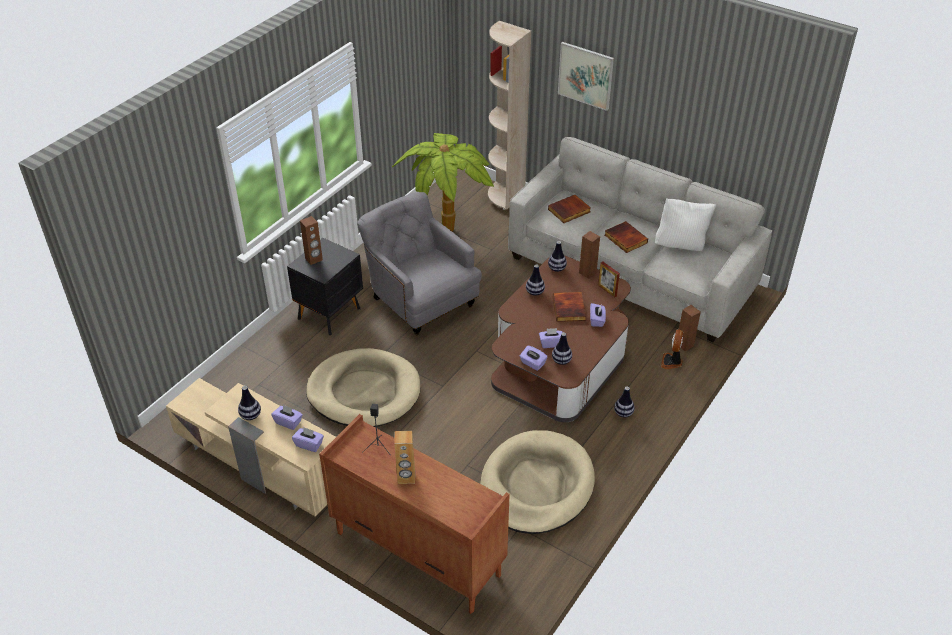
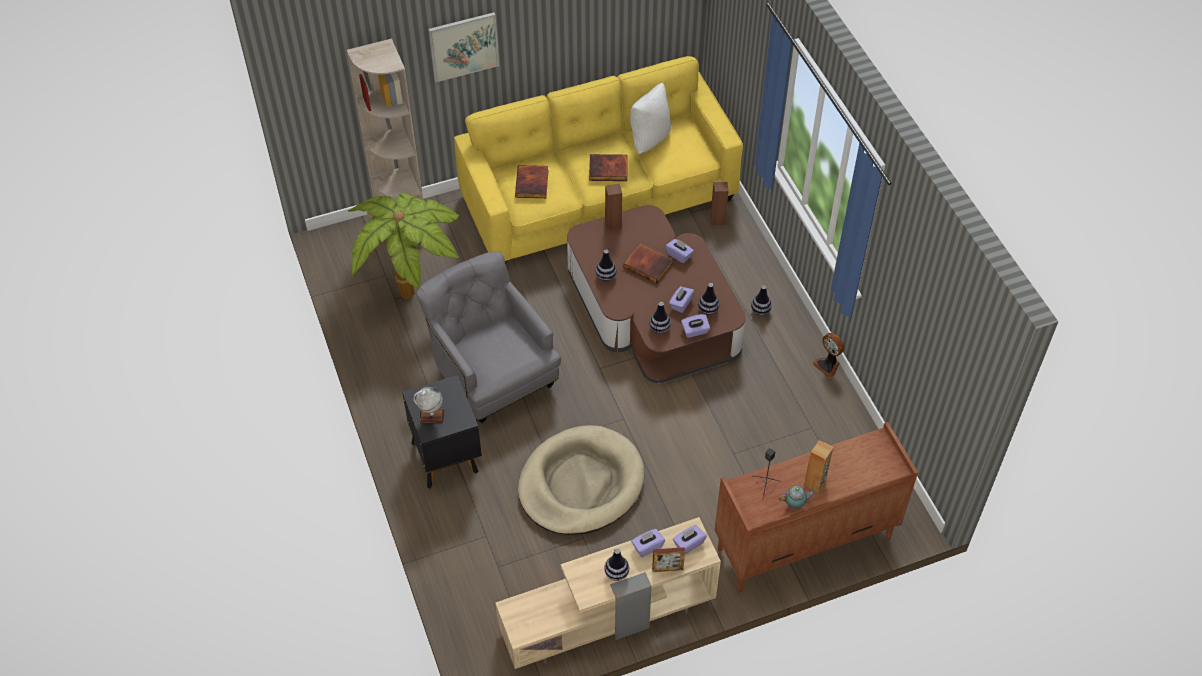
camera: 55 degrees left, 10 degrees up
(314, 259) = (431, 416): brown speaker -> globe
(374, 475) = (795, 504): none -> teapot
(420, 300) = (491, 372): grey armchair -> grey armchair turned 60 degrees clockwise
(536, 485) = (793, 418): beige dog bed -> none
(557, 268) = (588, 242): vase -> vase (659, 328)
(607, 290) = (648, 225): picture frame -> picture frame (667, 569)
(631, 273) = (598, 197): grey sofa -> yellow sofa
(672, 362) = (730, 241): fan -> fan (828, 365)

